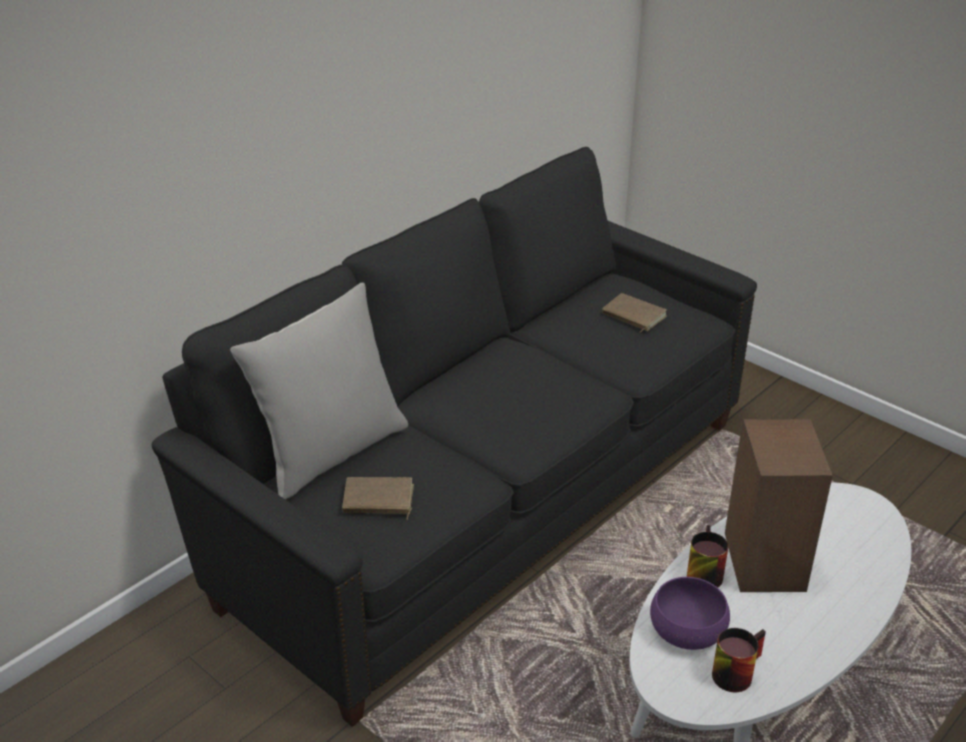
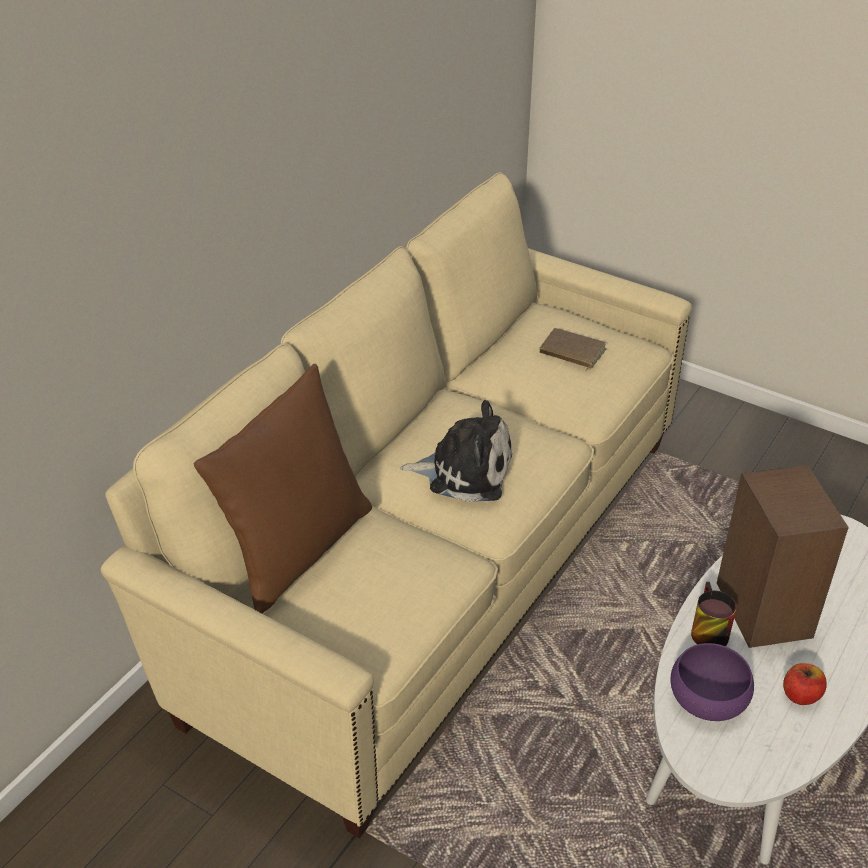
camera: 10 degrees left, 5 degrees up
(331, 453) = (296, 550): grey pillow -> brown pillow
(378, 501) = (364, 601): brown book -> none
(483, 501) = (434, 562): black sofa -> beige sofa
(502, 404) = (464, 471): none -> plush toy
(734, 670) = (766, 736): mug -> none
(779, 639) = (800, 695): none -> apple

